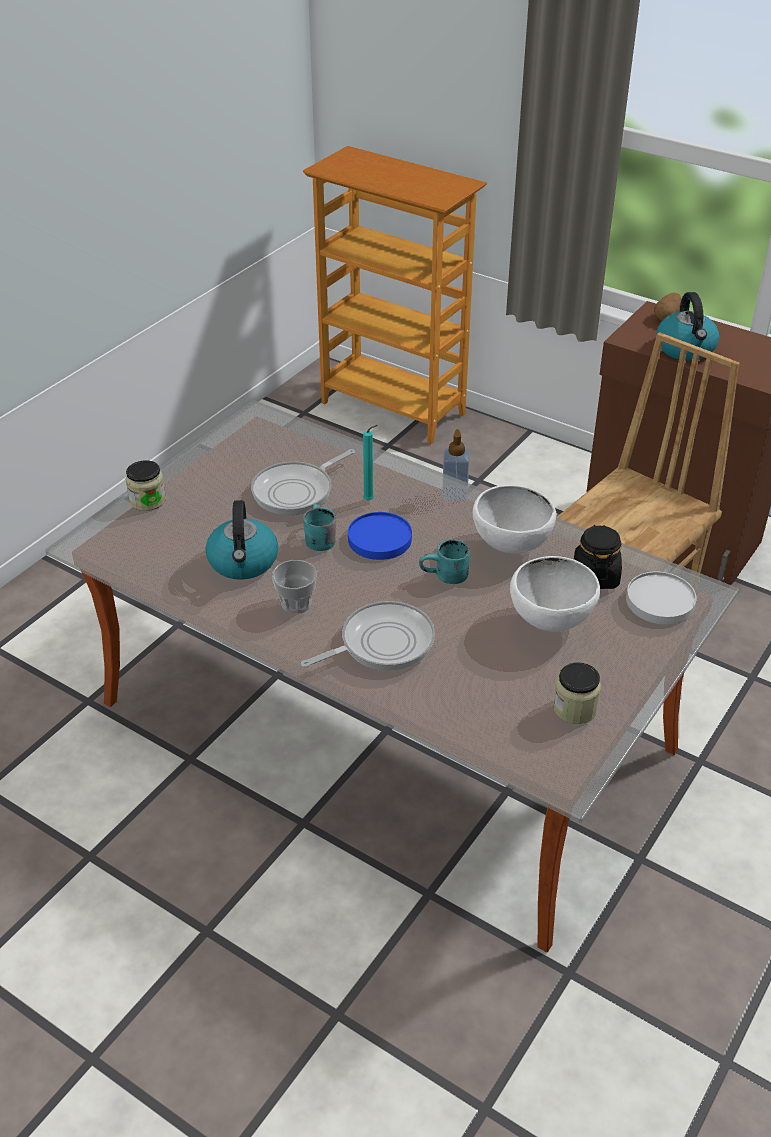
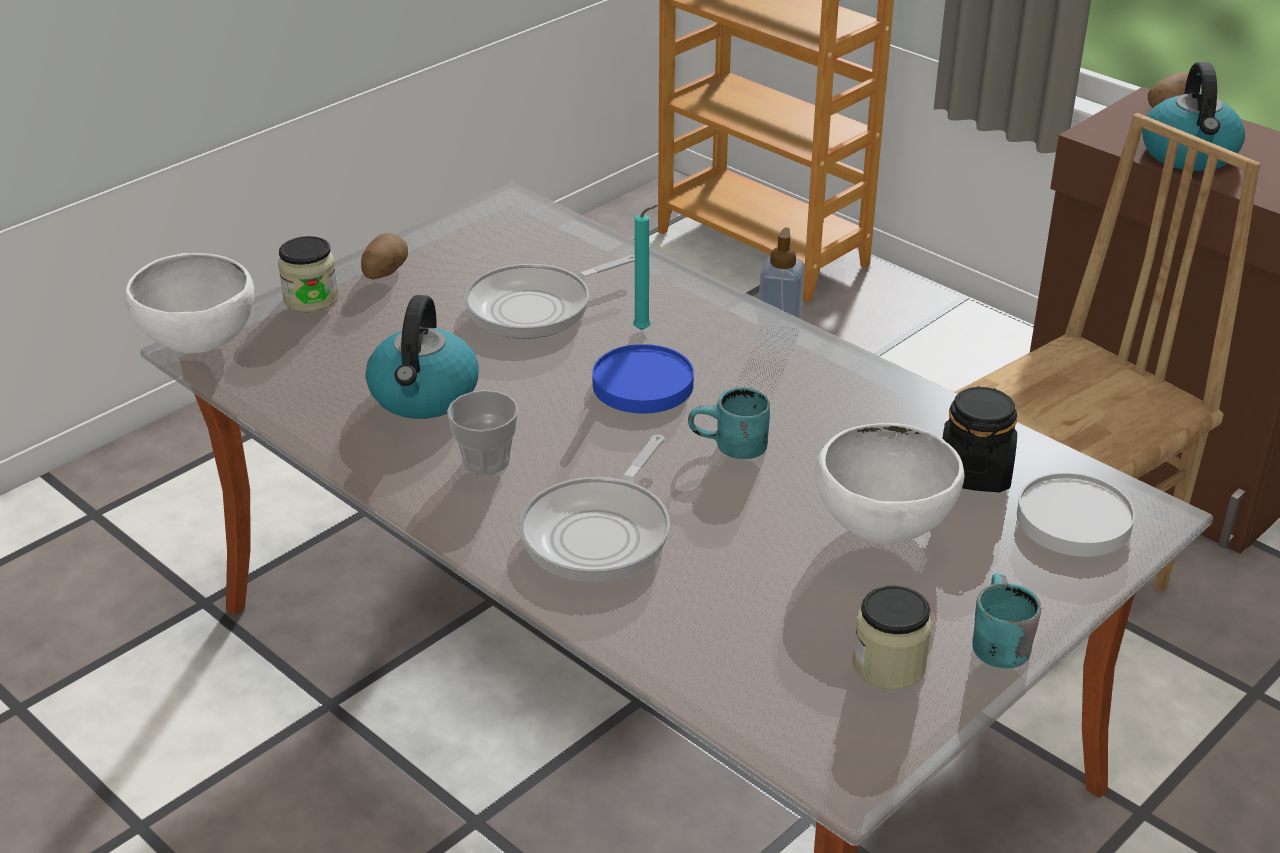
camera: 10 degrees right, 5 degrees down
(190, 476) = (384, 272): none -> potato
(317, 538) = (546, 374): turquoise mug -> turquoise mug (993, 641)
(381, 643) = (601, 532): frying pan -> frying pan turned 135 degrees clockwise
(511, 547) = (847, 416): white bowl -> white bowl (199, 347)

